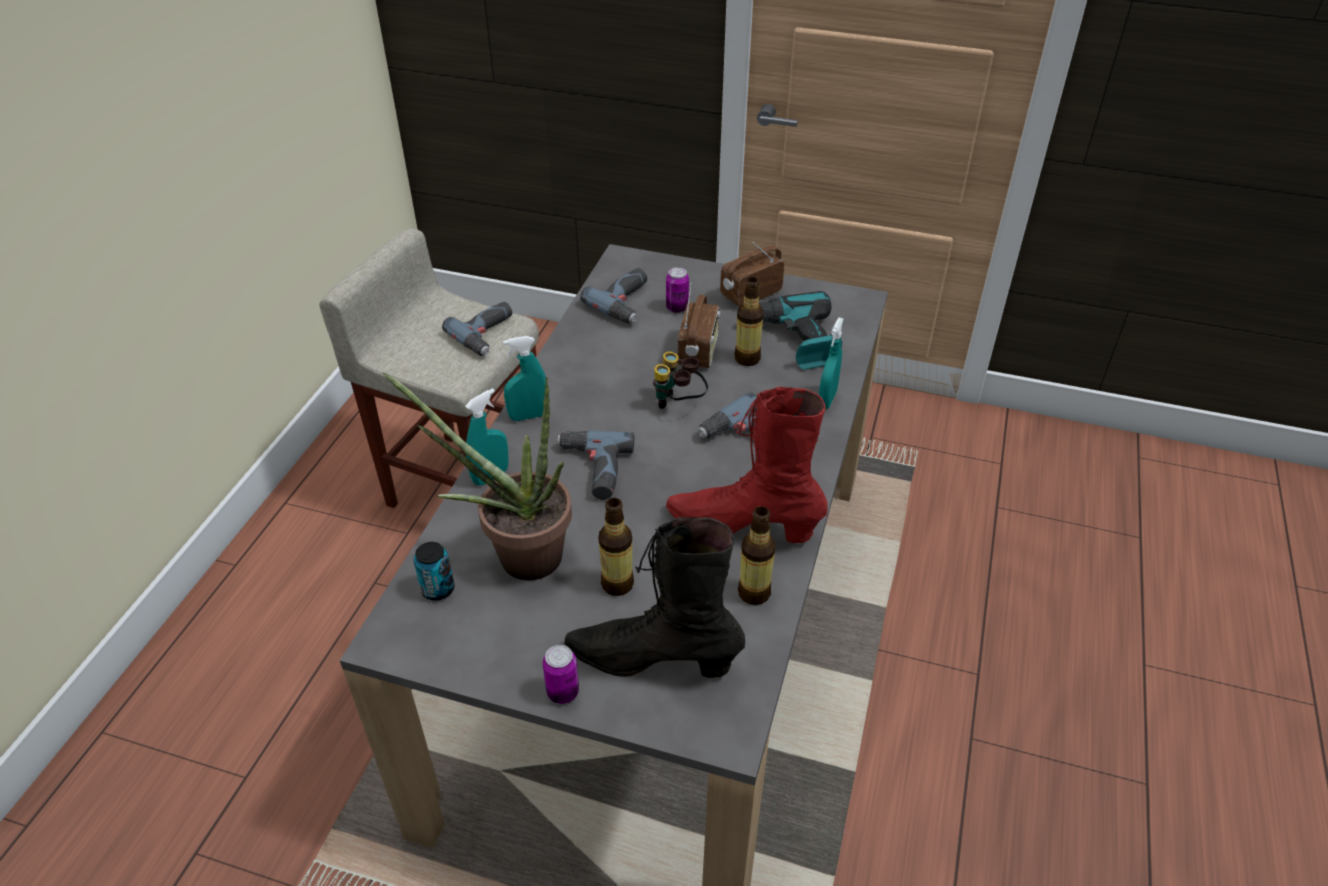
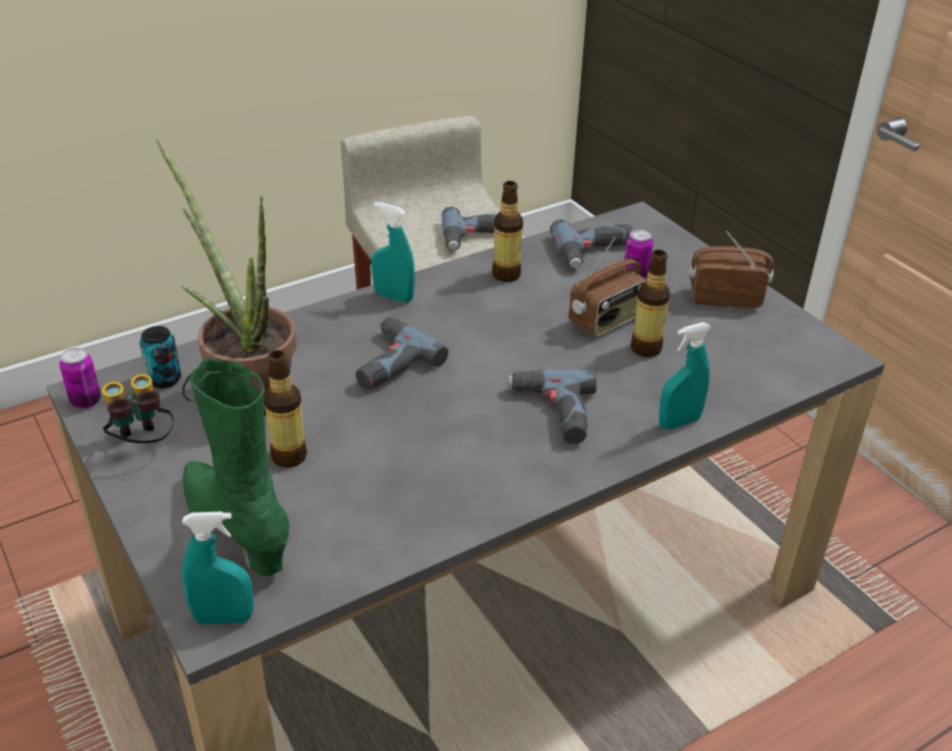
camera: 40 degrees right, 5 degrees down
(491, 475) = (307, 324): turquoise spray bottle -> turquoise spray bottle (223, 618)
(563, 692) = (144, 506): can -> can (86, 401)
(652, 659) = (236, 529): black boot -> green boot
(679, 404) = (529, 352): binoculars -> binoculars (142, 444)
(743, 526) = (451, 477): red boot -> none
(754, 592) = (386, 535): bottle -> bottle (506, 275)
(794, 341) = (715, 357): power drill -> none

